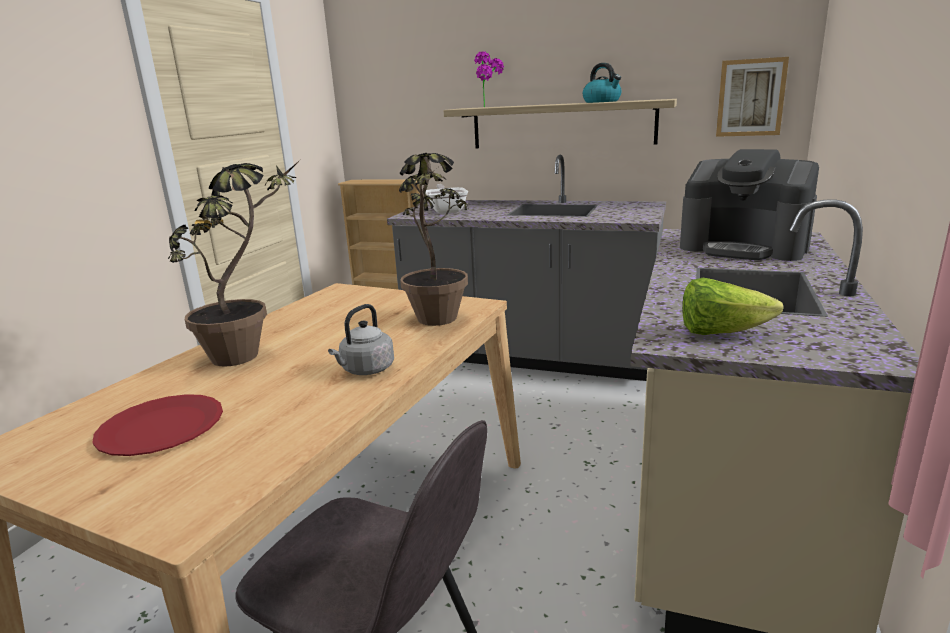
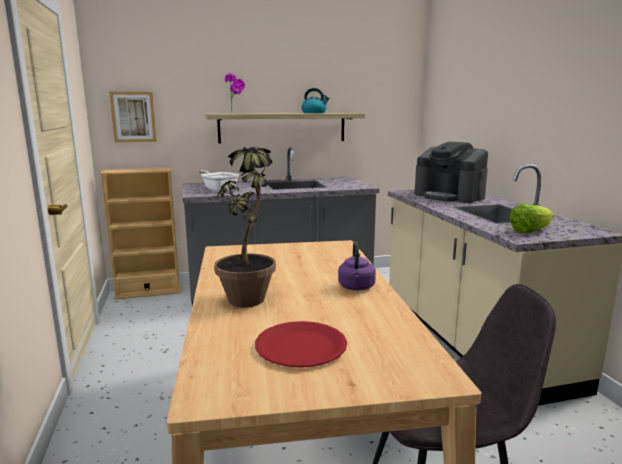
camera: 35 degrees left, 5 degrees down
(366, 370) = (356, 288): grey kettle -> purple kettle
(437, 324) = (340, 258): potted plant -> none
(744, 247) = (449, 196): coffee machine -> coffee machine turned 45 degrees clockwise
(750, 97) = (393, 114): picture -> picture (133, 117)

